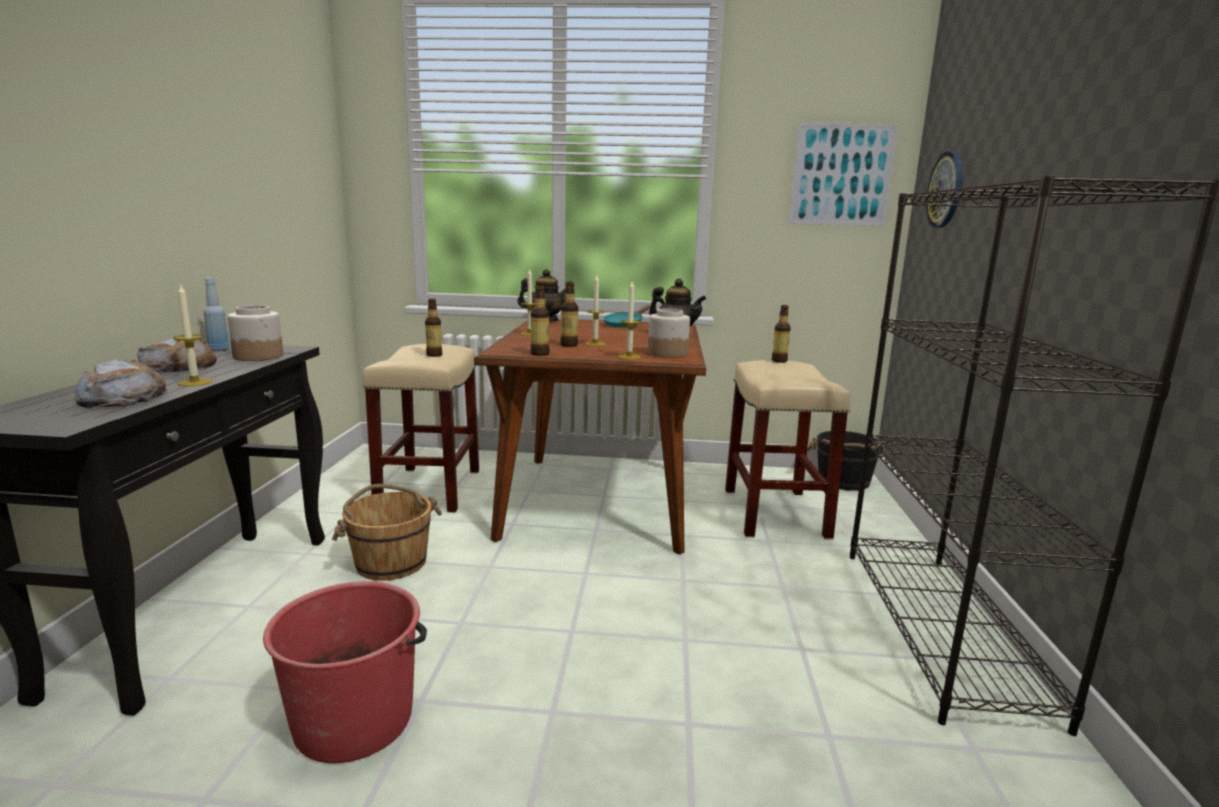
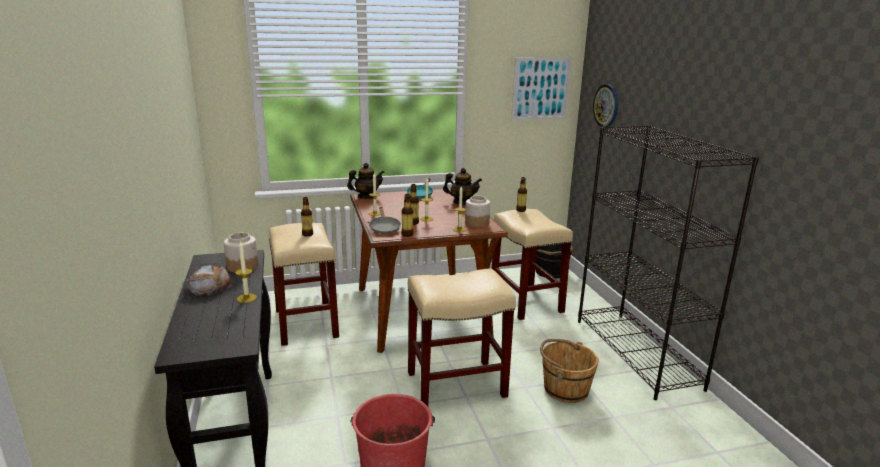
camera: 20 degrees left, 5 degrees up
(122, 398) = (228, 319): bread -> none
(219, 349) = (203, 264): blue bottle -> none
(391, 562) = (328, 379): brown bucket -> brown bucket (565, 389)
(518, 346) = (384, 228): none -> grey frying pan
(567, 610) = (455, 385): none -> beige stool

